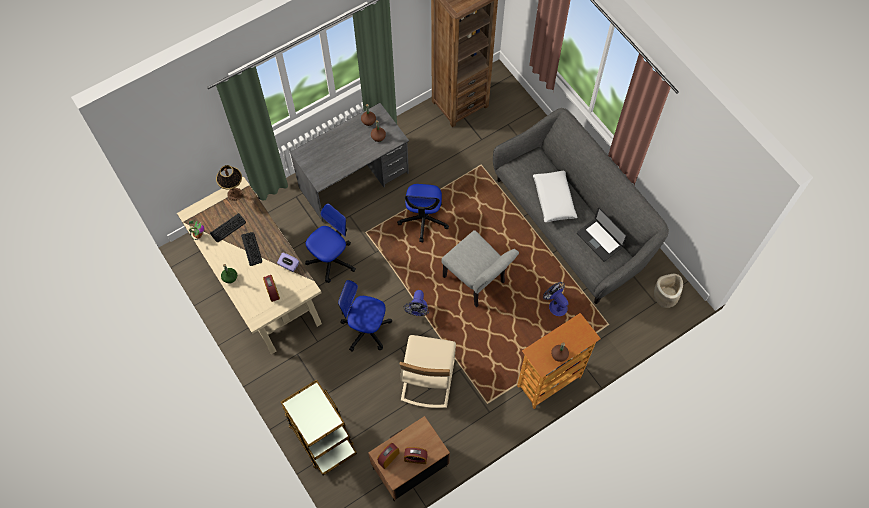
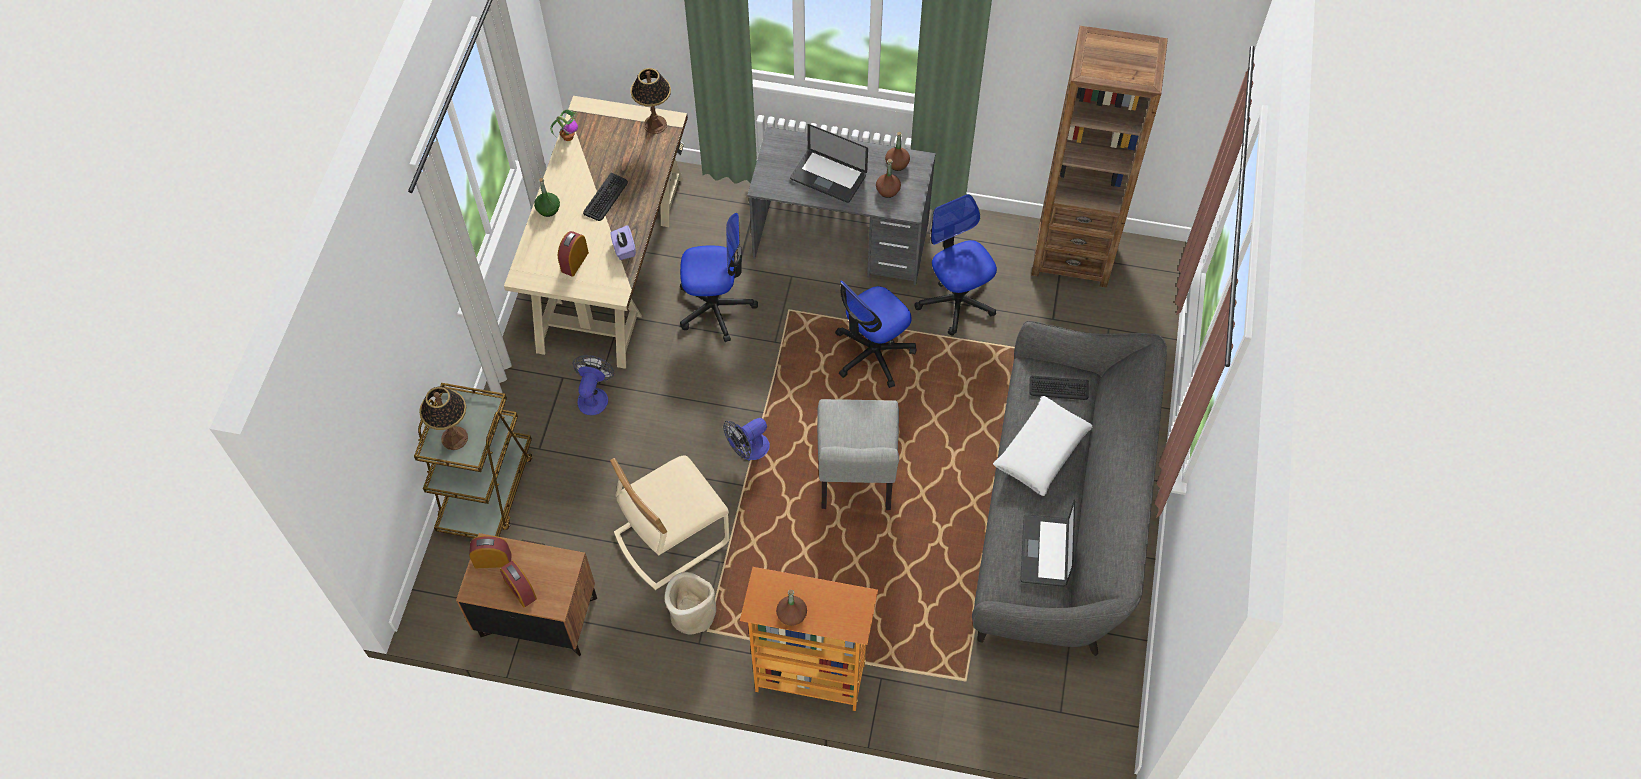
camera: 45 degrees right, 5 degrees down
(228, 228) = (607, 155): keyboard -> keyboard (1058, 388)
(315, 420) = (455, 438): none -> table lamp
(345, 152) = (828, 177): none -> laptop
(366, 329) = (666, 418): office chair -> office chair (956, 300)
(555, 304) = (924, 594): fan -> fan (594, 396)
(665, 296) = (1084, 717): beige planter -> beige planter (692, 614)

